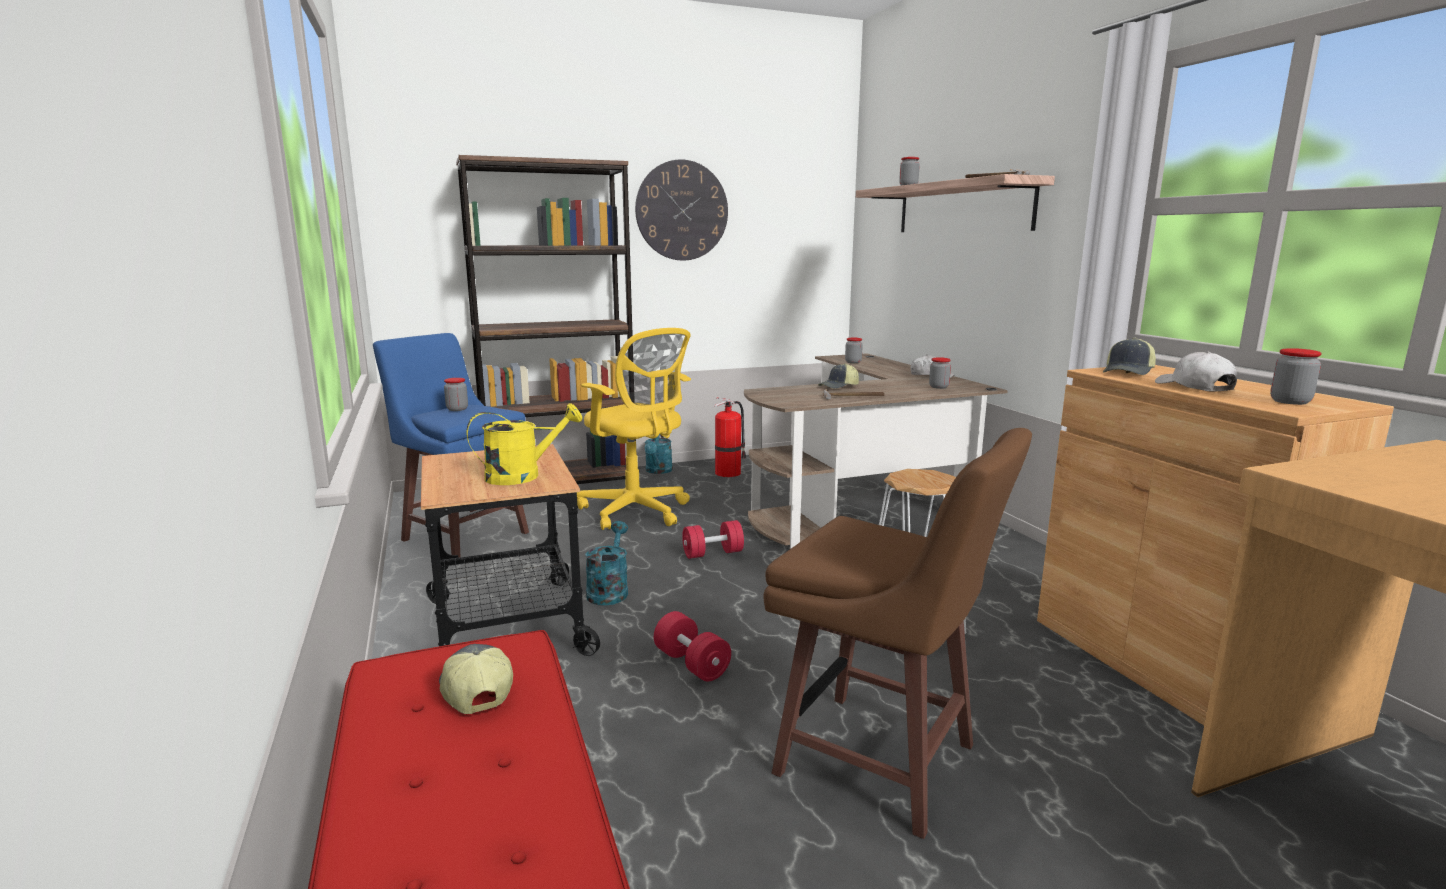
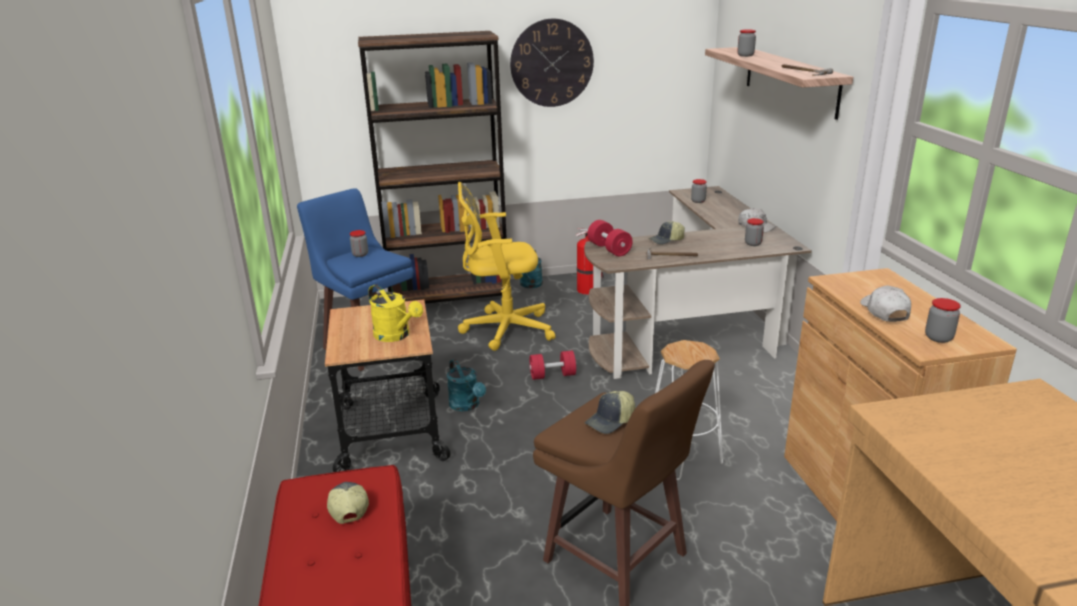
camera: 10 degrees right, 10 degrees up
(523, 476) = (396, 336): yellow watering can -> yellow watering can turned 60 degrees clockwise
(609, 591) = (467, 406): turquoise watering can -> turquoise watering can turned 135 degrees clockwise
(637, 512) = (503, 329): yellow office chair -> yellow office chair turned 120 degrees clockwise
(691, 664) = (512, 473): red dumbbell -> red dumbbell (609, 249)
(1129, 372) = (854, 284): cap -> cap (611, 421)

